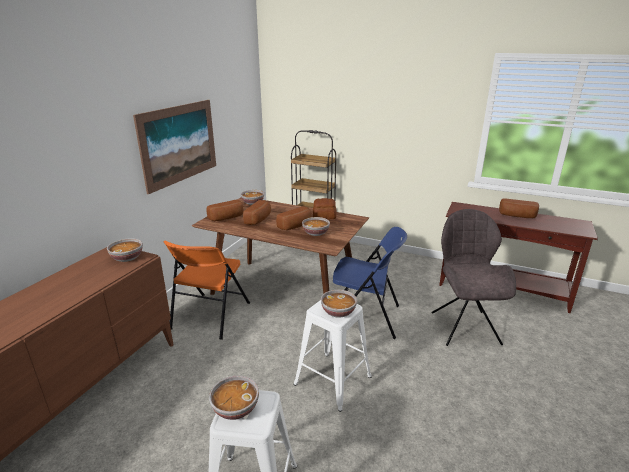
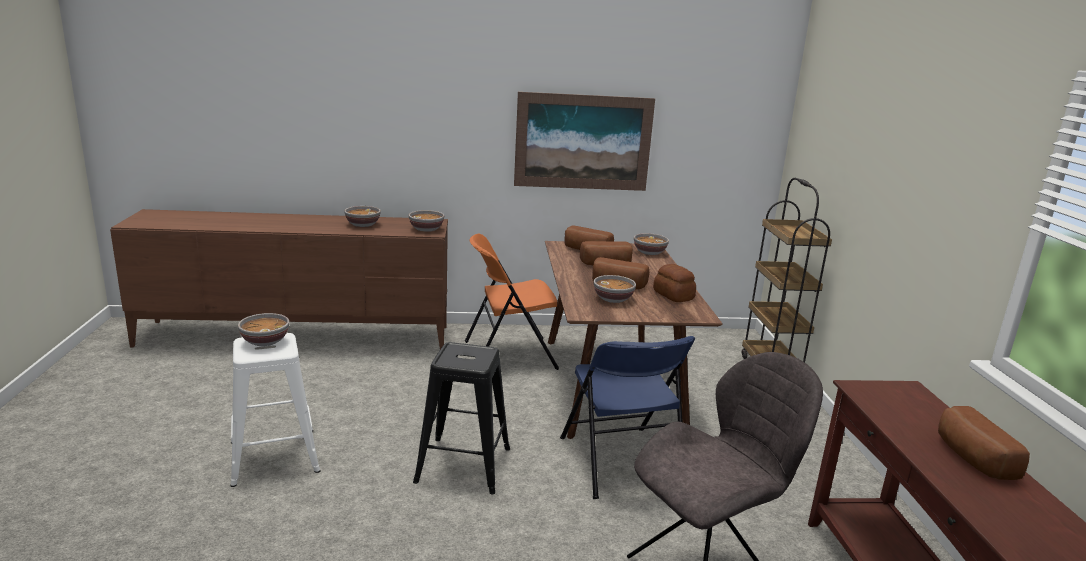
camera: 60 degrees right, 5 degrees down
(333, 381) = (462, 465): white stool -> black stool
(338, 312) = (458, 359): bowl -> bowl (362, 225)

